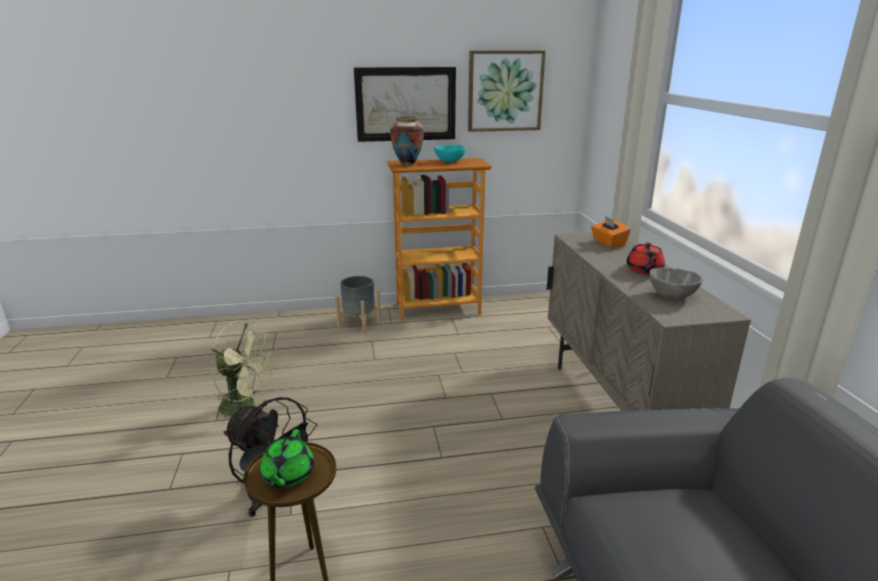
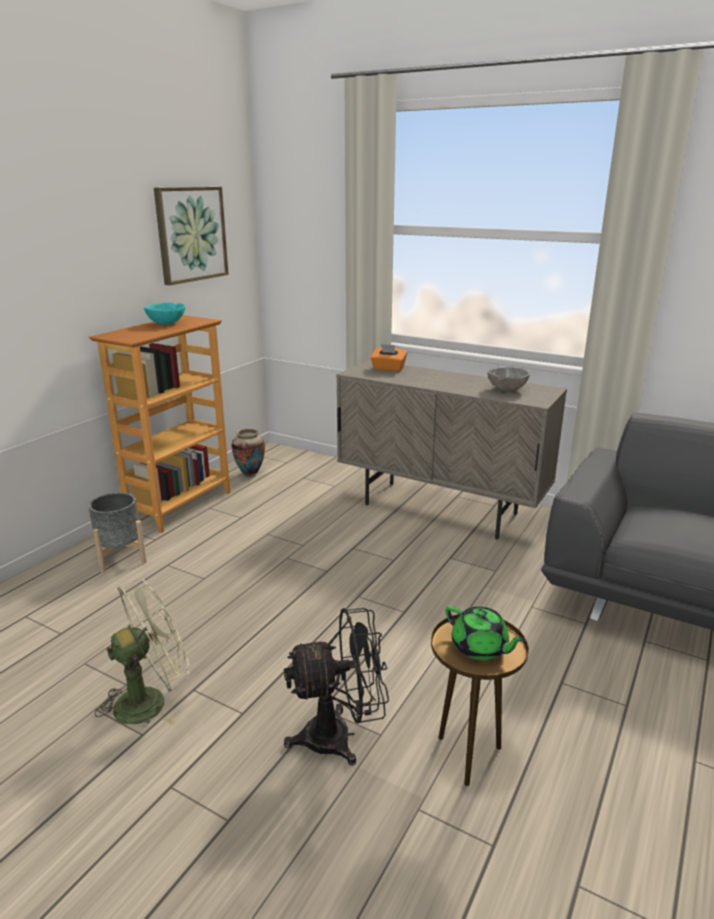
camera: 50 degrees left, 0 degrees up
(405, 104) = (98, 259): picture -> none
(407, 165) = (133, 335): vase -> vase (250, 474)
(644, 270) = (454, 380): red teapot -> none

